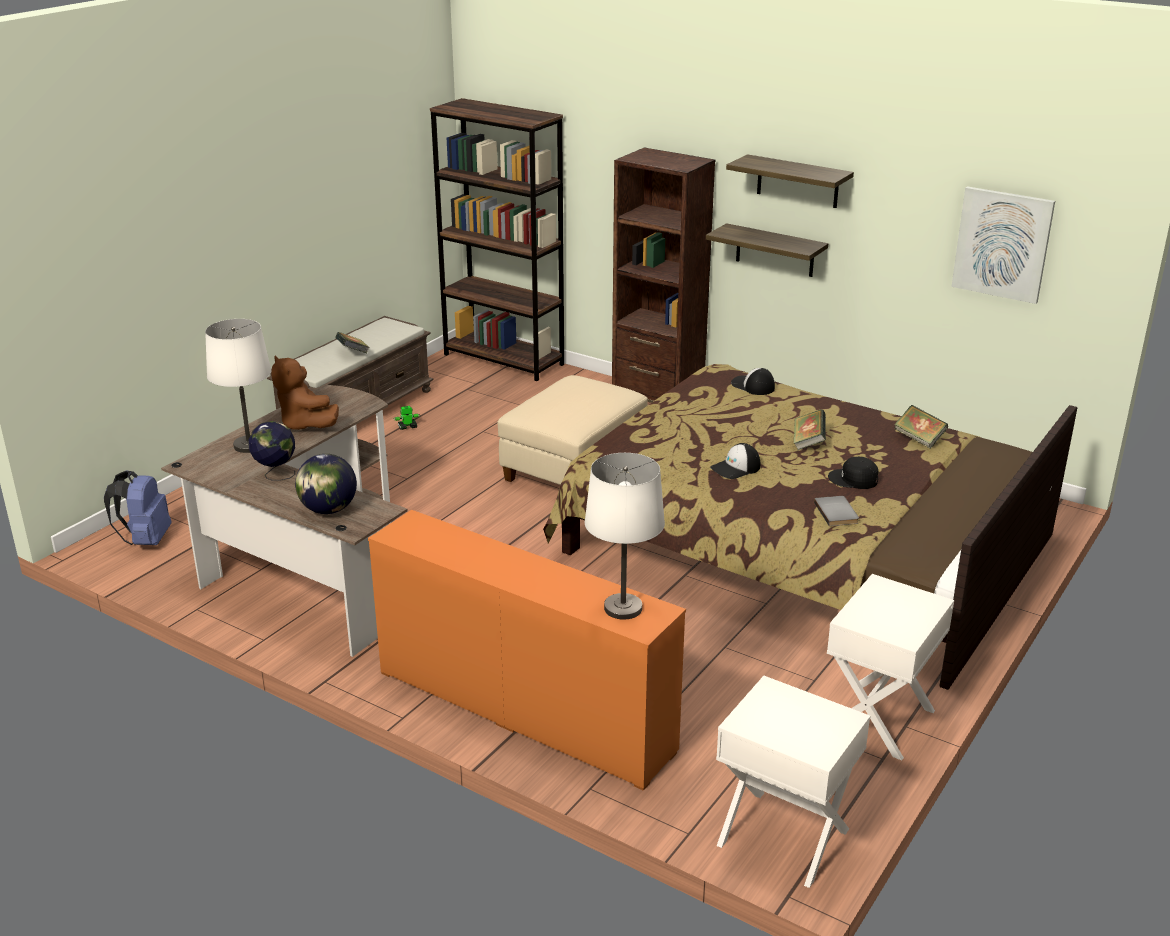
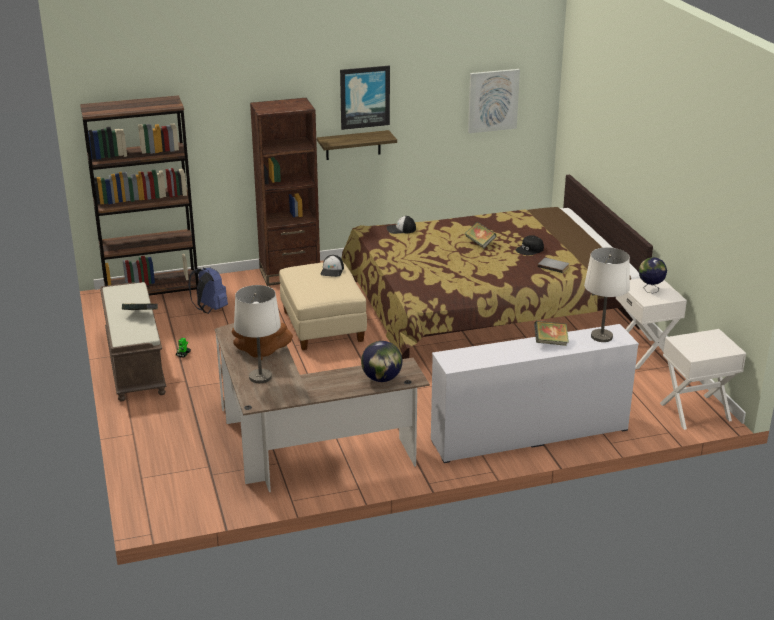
camera: 50 degrees left, 0 degrees up
(146, 540) = (176, 493): blue backpack -> blue backpack (210, 309)
(275, 474) = (313, 381): globe -> globe (650, 290)
(524, 710) = (529, 435): orange dresser -> white dresser
(736, 468) = (479, 269): cap -> cap (332, 271)
(797, 181) = (364, 97): shelf -> picture
(919, 439) = (515, 220): book -> book (550, 342)

